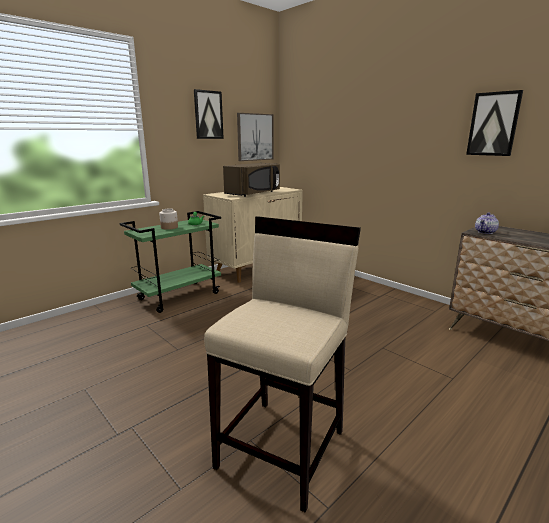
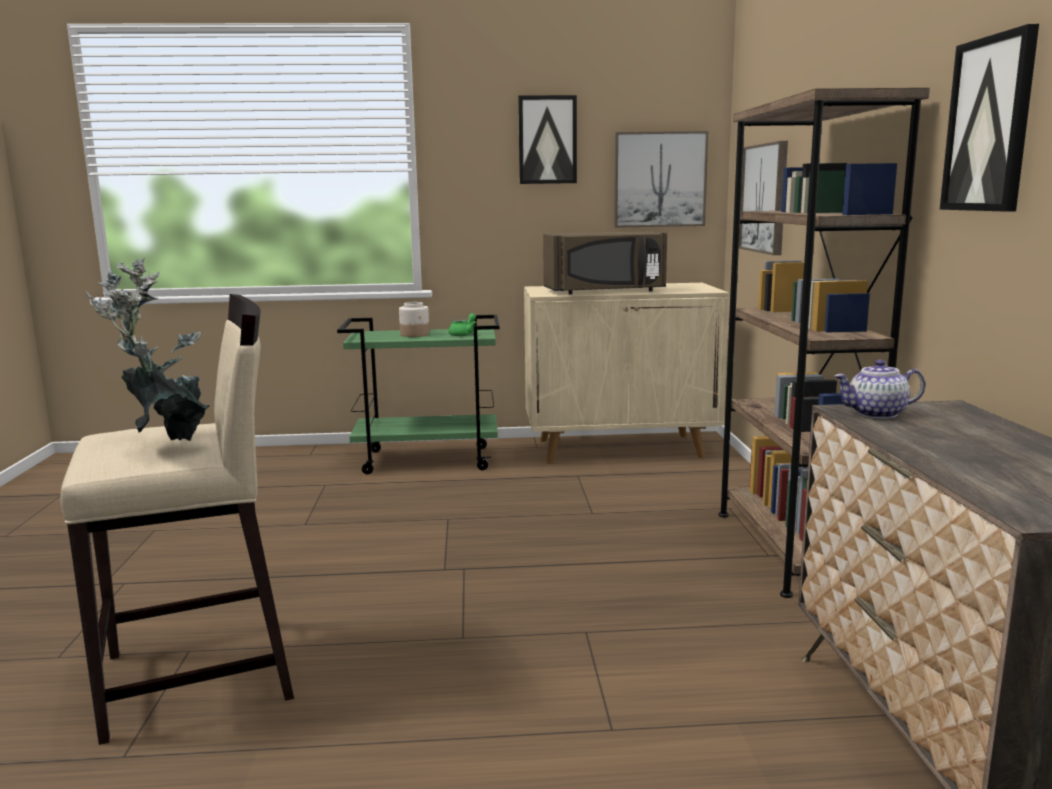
camera: 40 degrees right, 5 degrees down
(287, 315) = (168, 441): none -> potted plant
(318, 147) = (765, 198): none -> picture
(381, 292) = (789, 549): none -> brown bookcase

